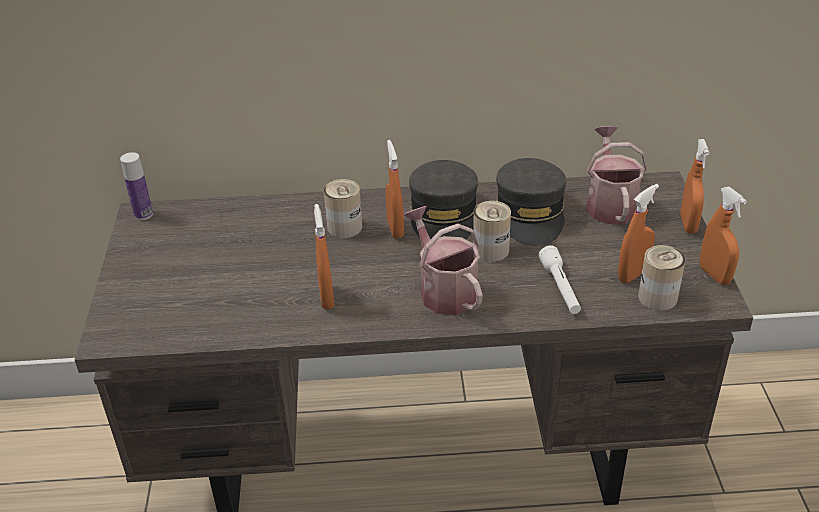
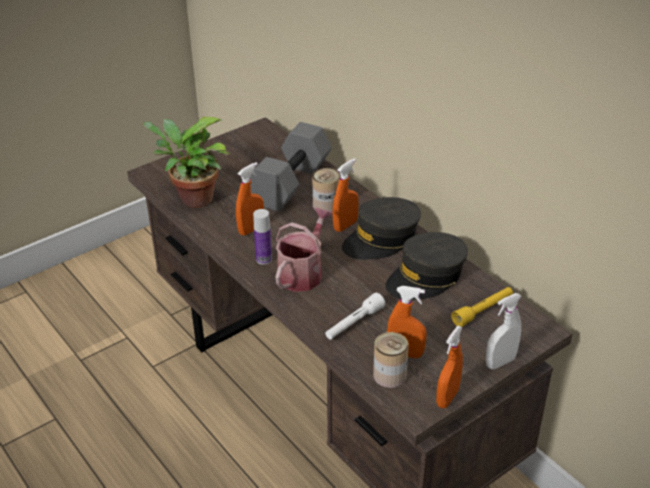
camera: 55 degrees right, 0 degrees up
(143, 214) = (262, 129): bottle -> bottle (264, 259)
(212, 323) = (192, 199): none -> potted plant
(273, 235) = (289, 182): none -> grey dumbbell
(491, 250) = (364, 275): can -> none
(610, 203) = (482, 311): watering can -> yellow flashlight
(688, 224) = (500, 362): orange spray bottle -> white spray bottle

